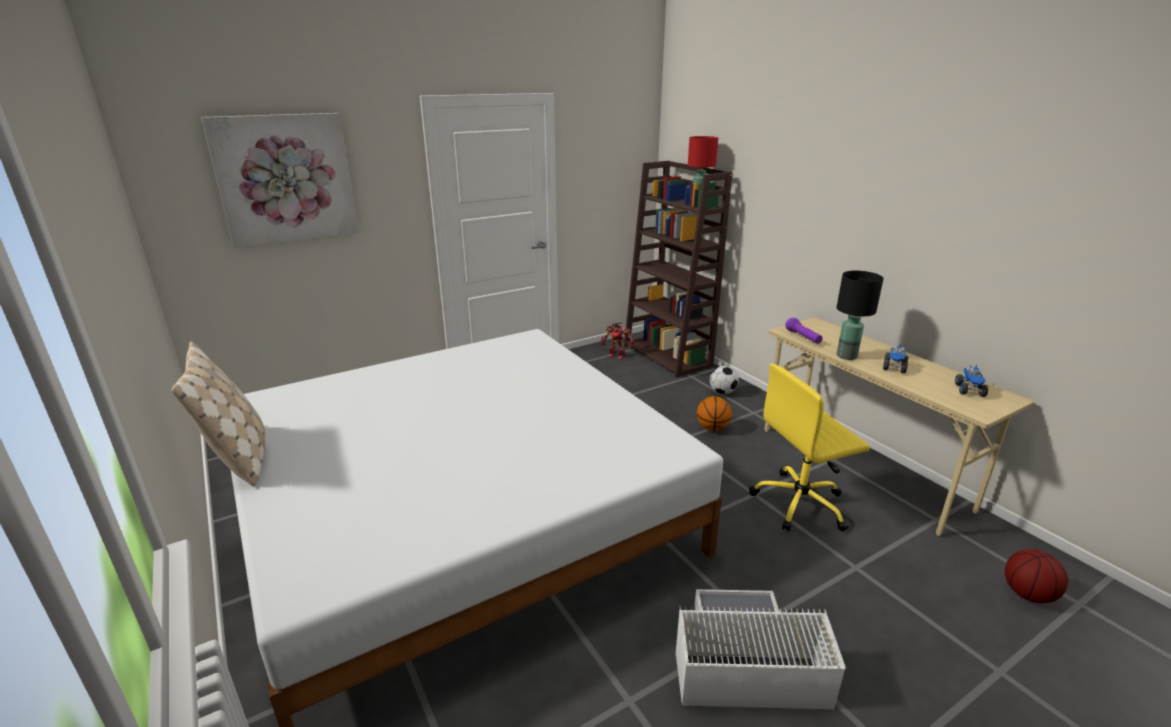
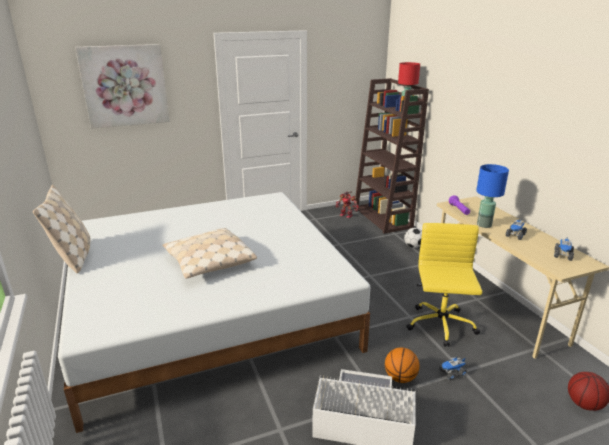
camera: 10 degrees right, 0 degrees up
(468, 445) = (209, 262): none -> beige pillow
(712, 428) = (397, 270): basketball -> basketball (400, 377)
(801, 503) = (441, 326): yellow office chair -> yellow office chair turned 105 degrees clockwise
(842, 572) = (452, 373): none -> toy truck
(846, 356) = (484, 225): black table lamp -> blue table lamp

